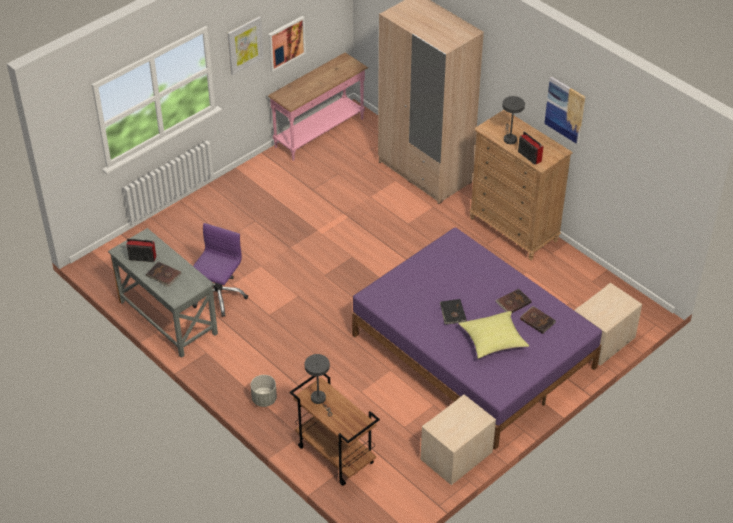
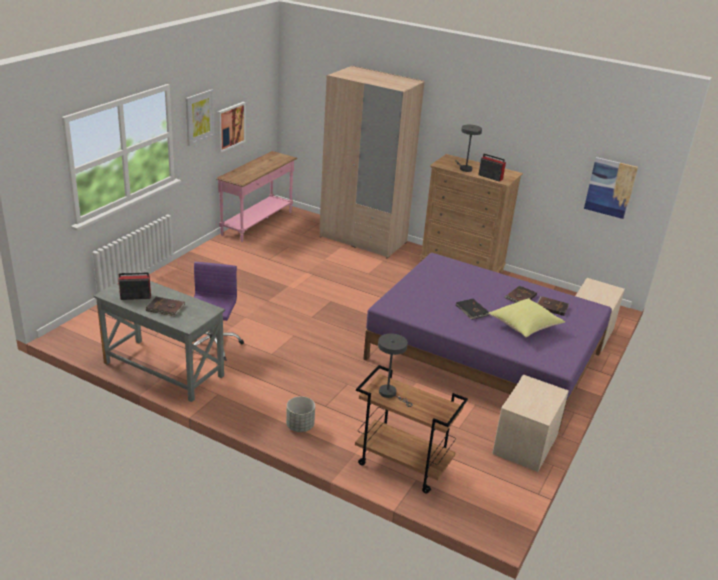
camera: 20 degrees left, 15 degrees down
(565, 110) = (513, 133): picture -> picture (610, 187)

